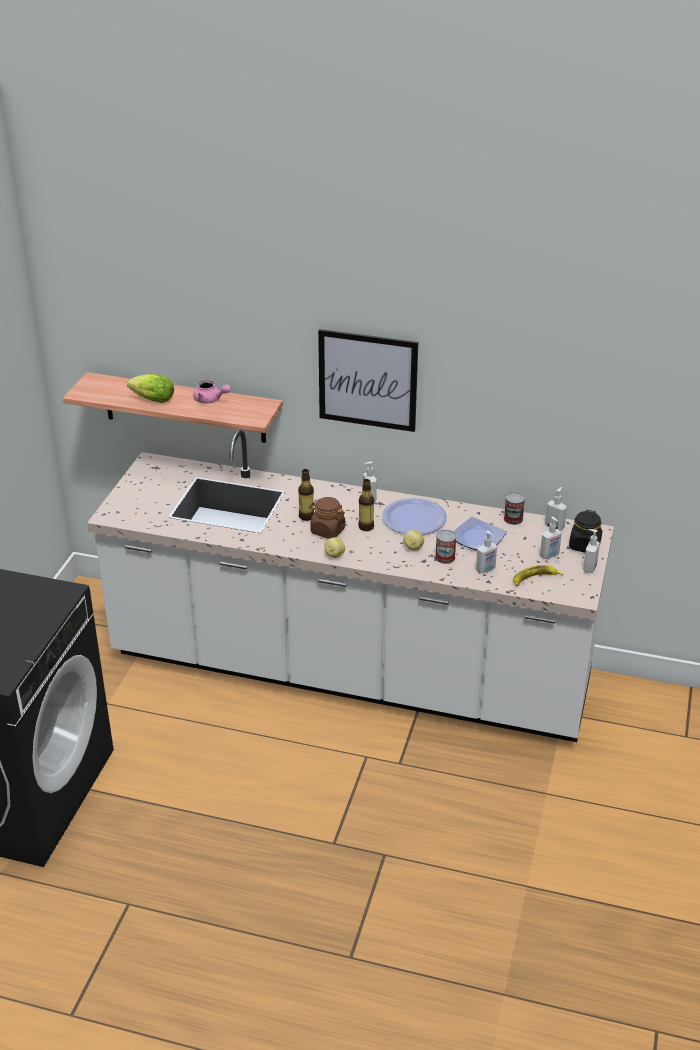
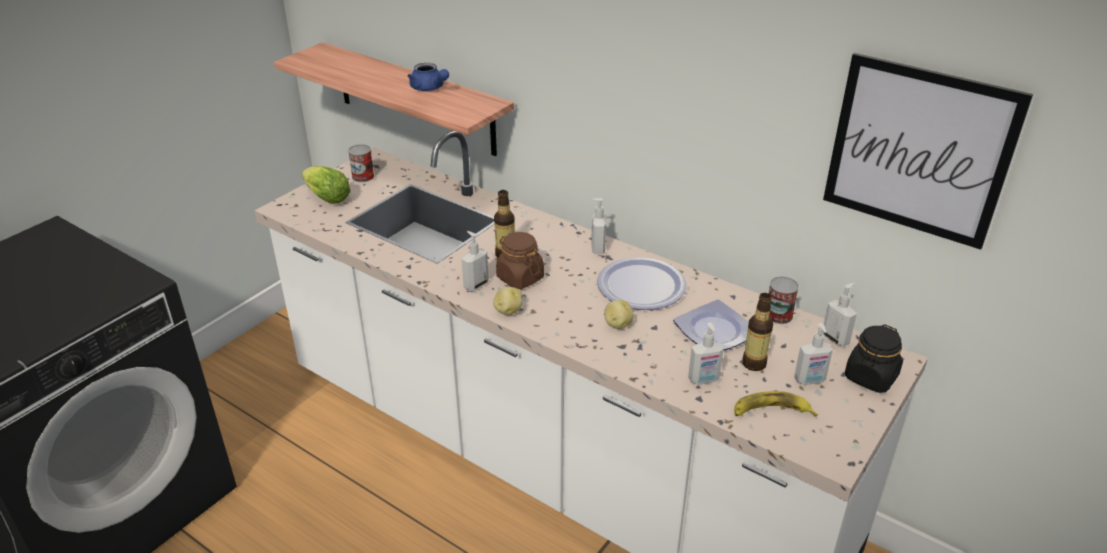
camera: 20 degrees right, 0 degrees up
(151, 400) = (363, 78): lettuce -> lettuce (325, 198)
(210, 400) = (429, 88): pink teapot -> blue teapot
(366, 527) = (571, 283): bottle -> bottle (754, 364)
(367, 380) = (611, 85): picture -> picture (919, 150)
(445, 558) = (654, 348): can -> can (363, 176)
(589, 568) = (864, 414): soap dispenser -> soap dispenser (475, 285)

